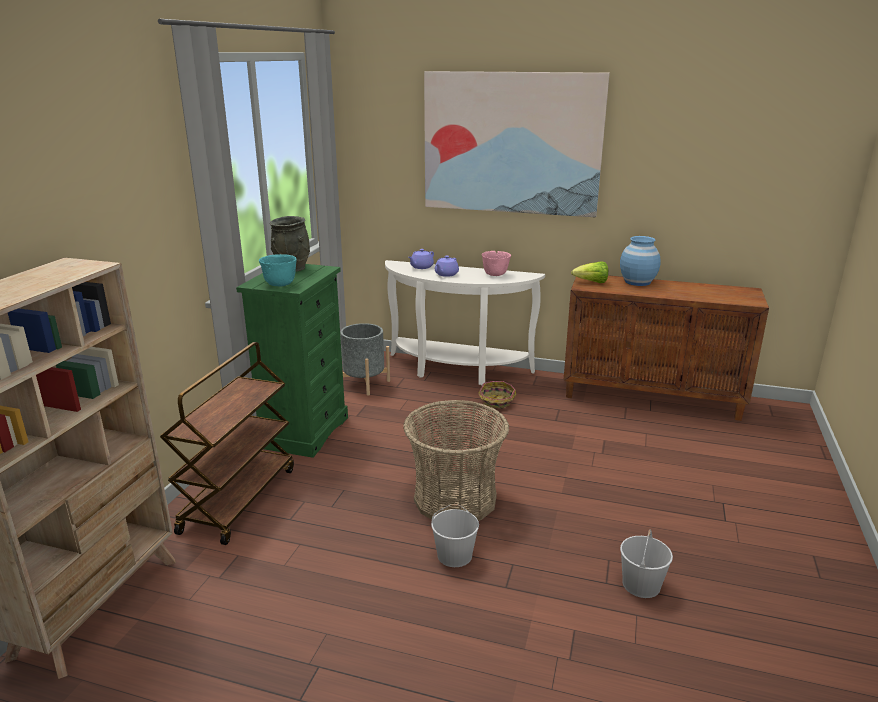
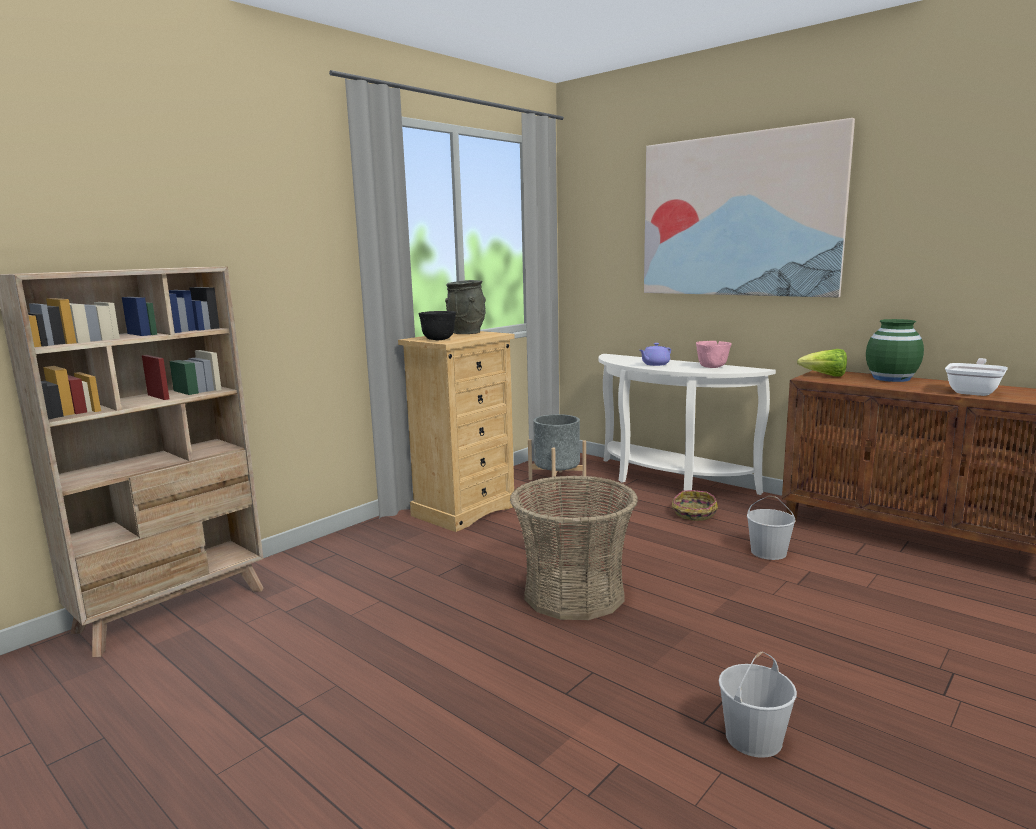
camera: 25 degrees right, 10 degrees down
(238, 499) = (359, 553): brown cart -> none
(279, 284) = (437, 339): turquoise bowl -> black bowl
(304, 431) = (465, 510): green dresser -> beige dresser
(421, 267) = (634, 359): purple teapot -> none
(455, 555) = (531, 647): white bucket -> white bucket (769, 552)
(637, 282) = (891, 378): blue vase -> green vase
(698, 294) = (974, 392): none -> frying pan

